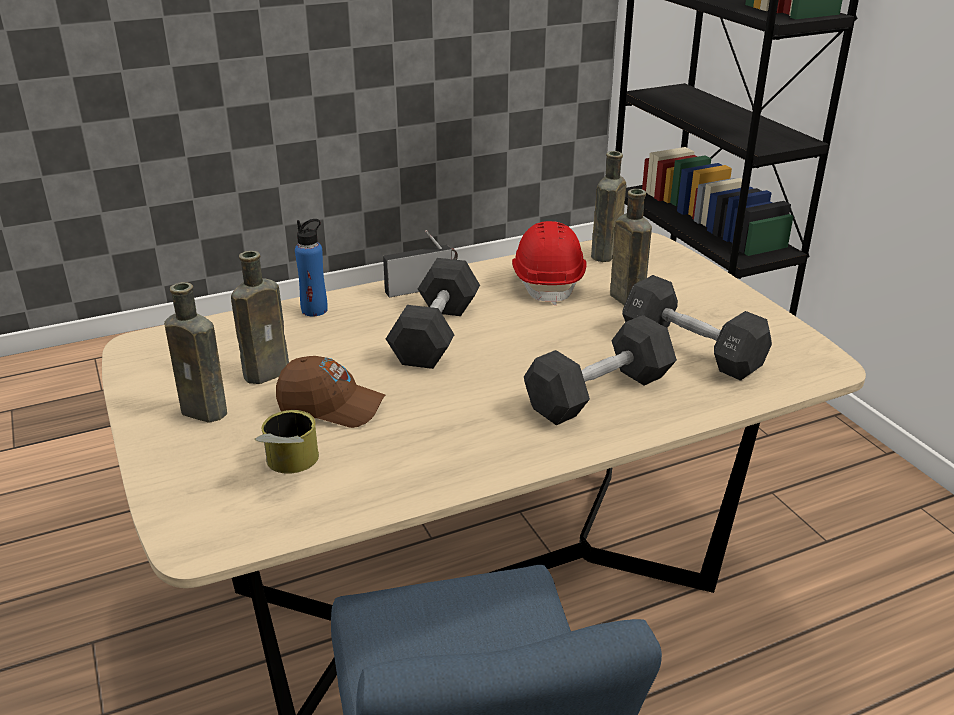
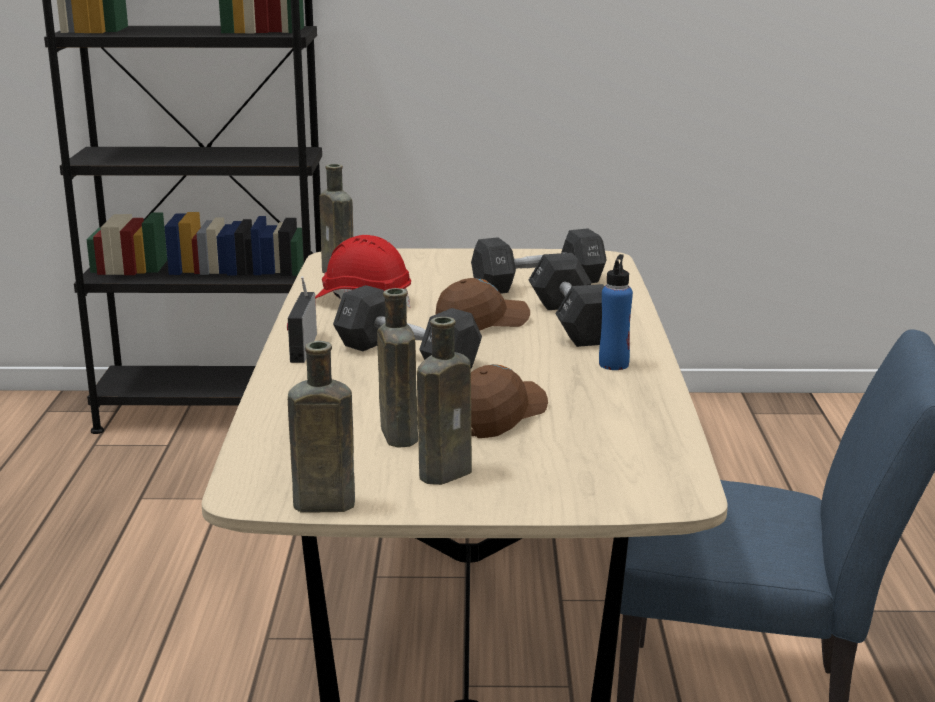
camera: 65 degrees left, 10 degrees down
(289, 467) = (587, 446): can -> none
(314, 310) = (285, 397): blue bottle -> blue bottle (614, 364)
(549, 347) = (482, 323): none -> brown cap
(625, 297) = (428, 284): brown bottle -> brown bottle (319, 504)

